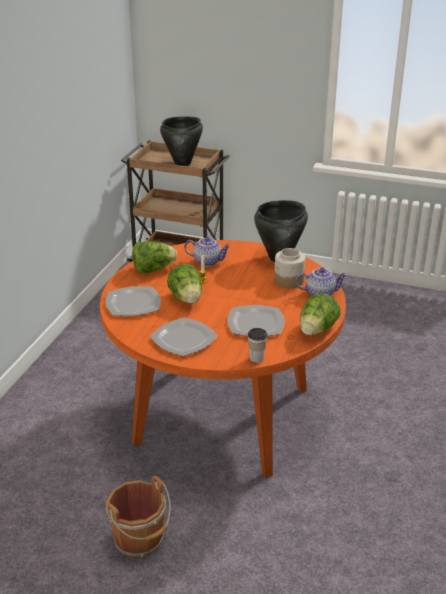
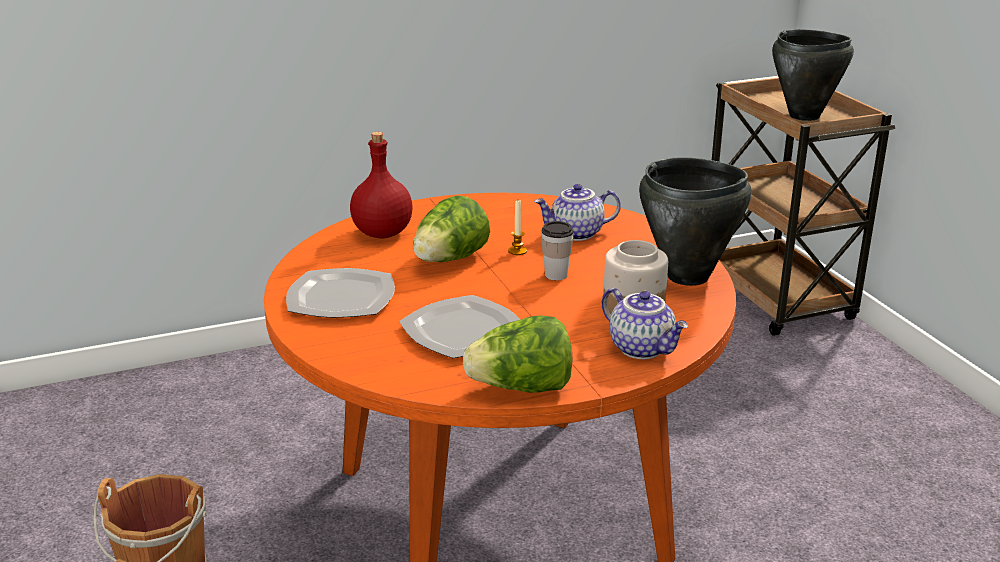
camera: 50 degrees right, 5 degrees down
(132, 303) = (382, 233): plate -> red bottle
(153, 269) = (489, 211): lettuce -> none
(208, 261) = (576, 234): teapot -> teapot turned 105 degrees clockwise
(256, 358) = (363, 369): cup -> cup (556, 275)

